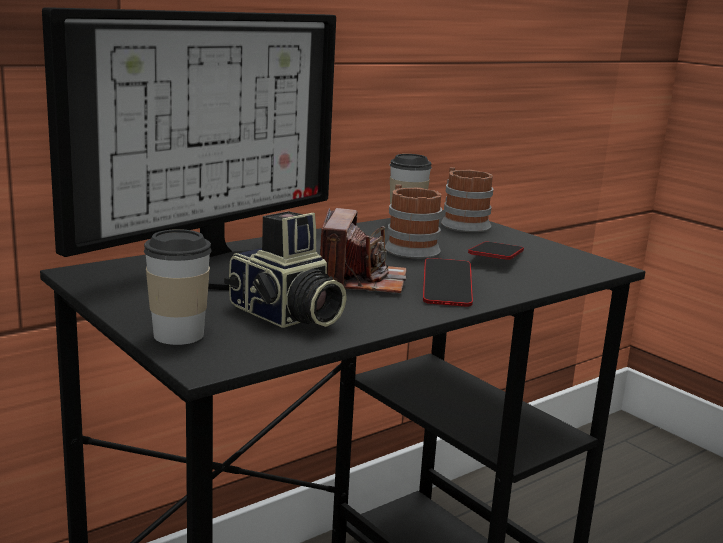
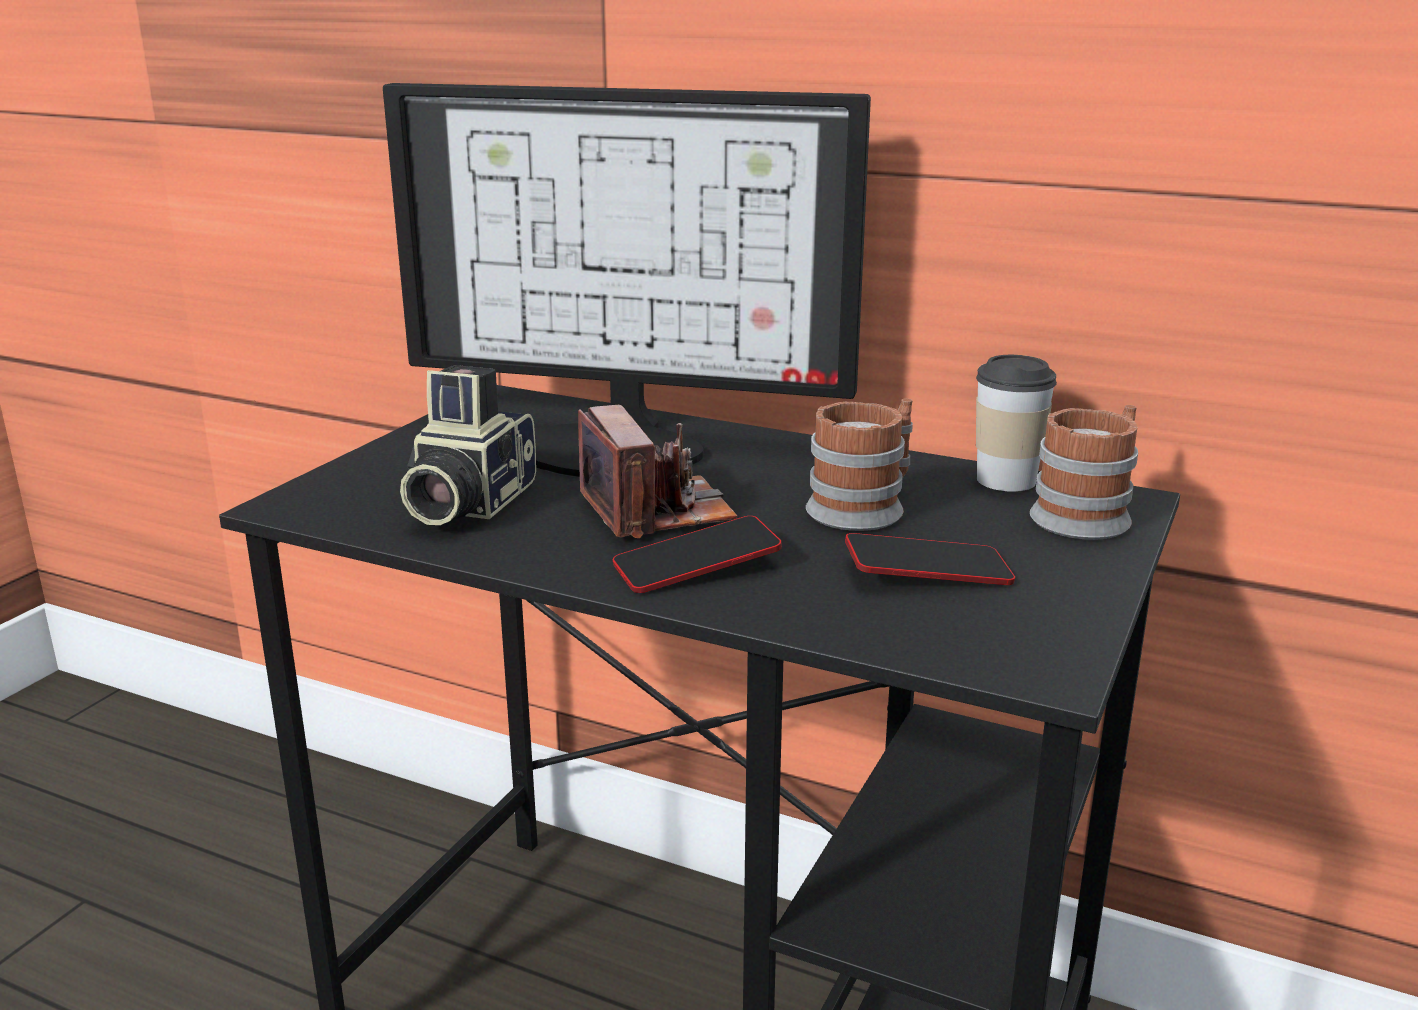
camera: 65 degrees right, 5 degrees up
(178, 335) = (356, 475): cup -> none
(361, 280) = (657, 511): camera -> camera turned 90 degrees counterclockwise

